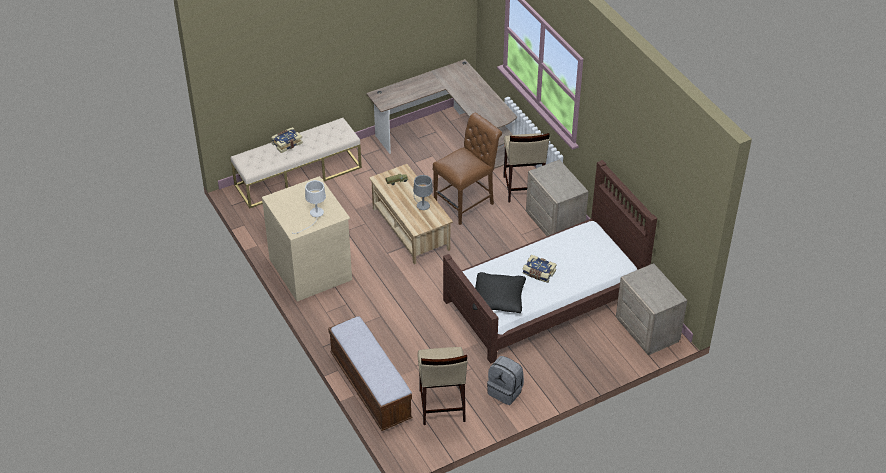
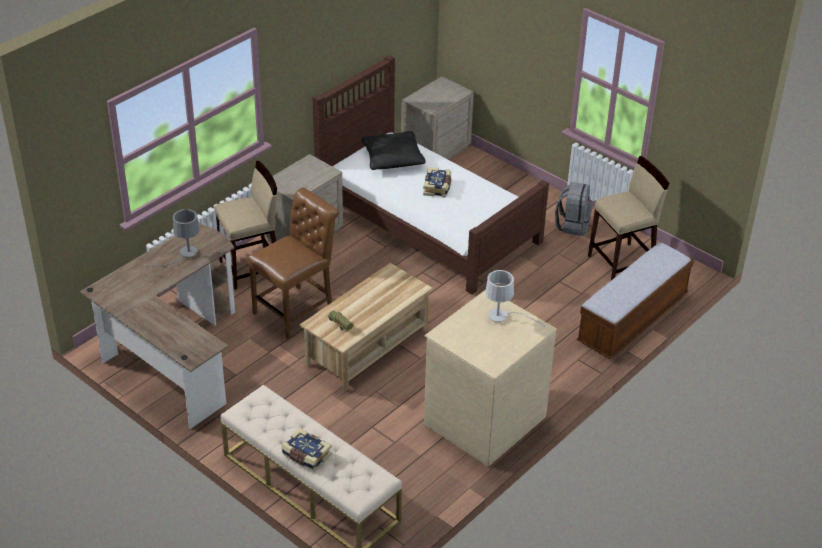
camera: 110 degrees left, 5 degrees down
(421, 204) = (372, 293): grey table lamp -> grey table lamp (184, 256)
(466, 202) = (297, 310): brown chair -> brown chair turned 105 degrees clockwise
(499, 299) = (492, 207): black pillow -> black pillow (392, 159)

